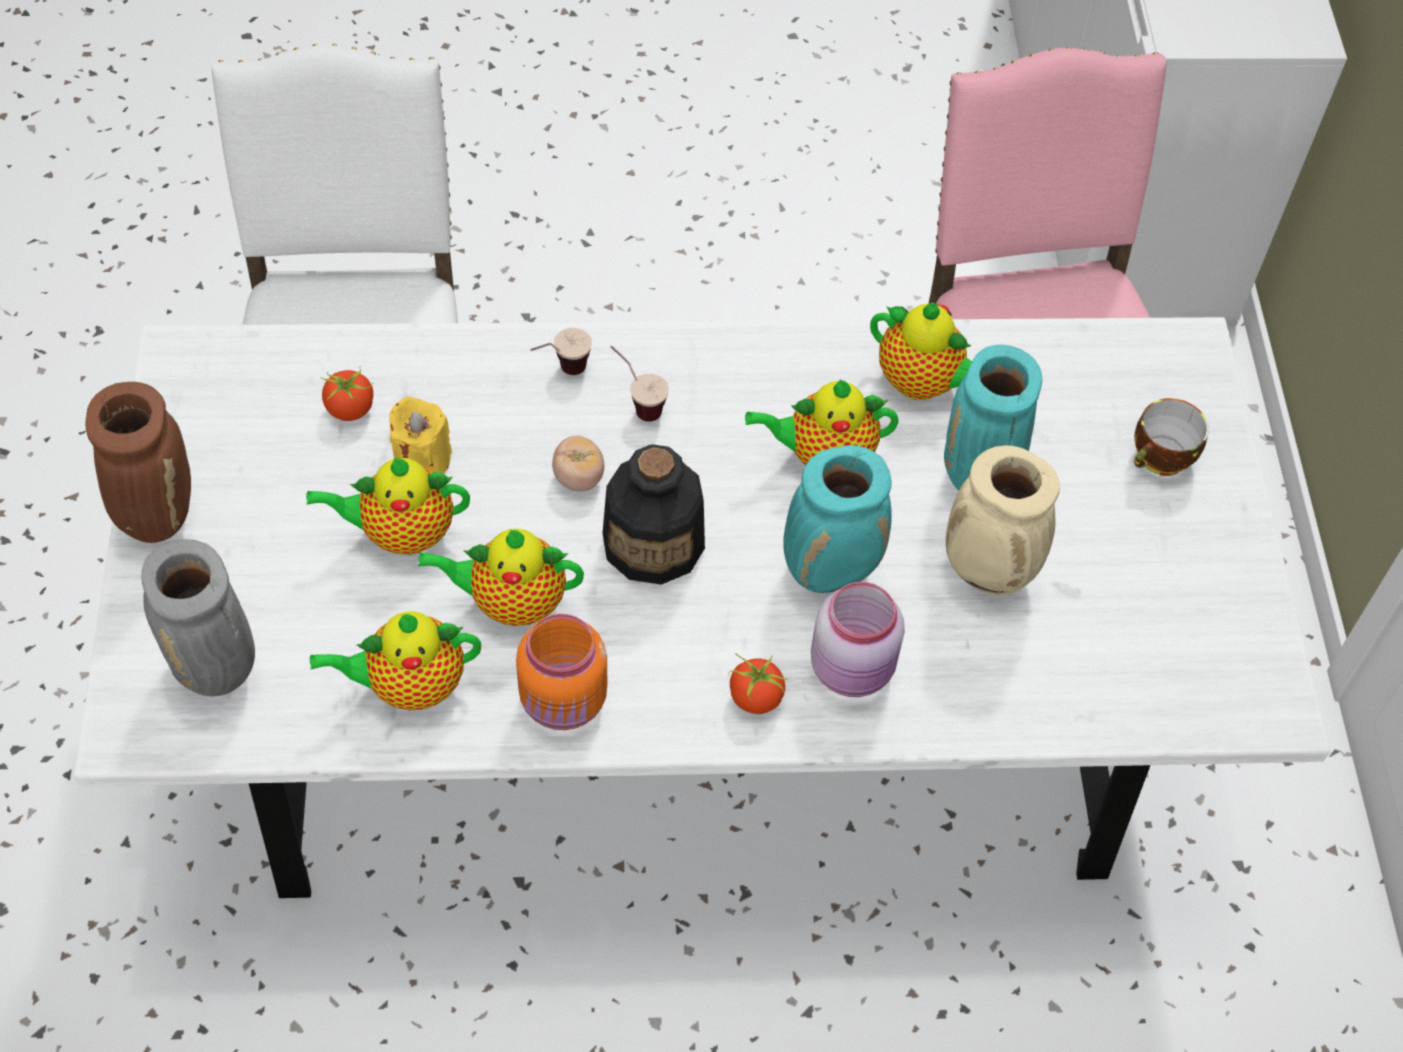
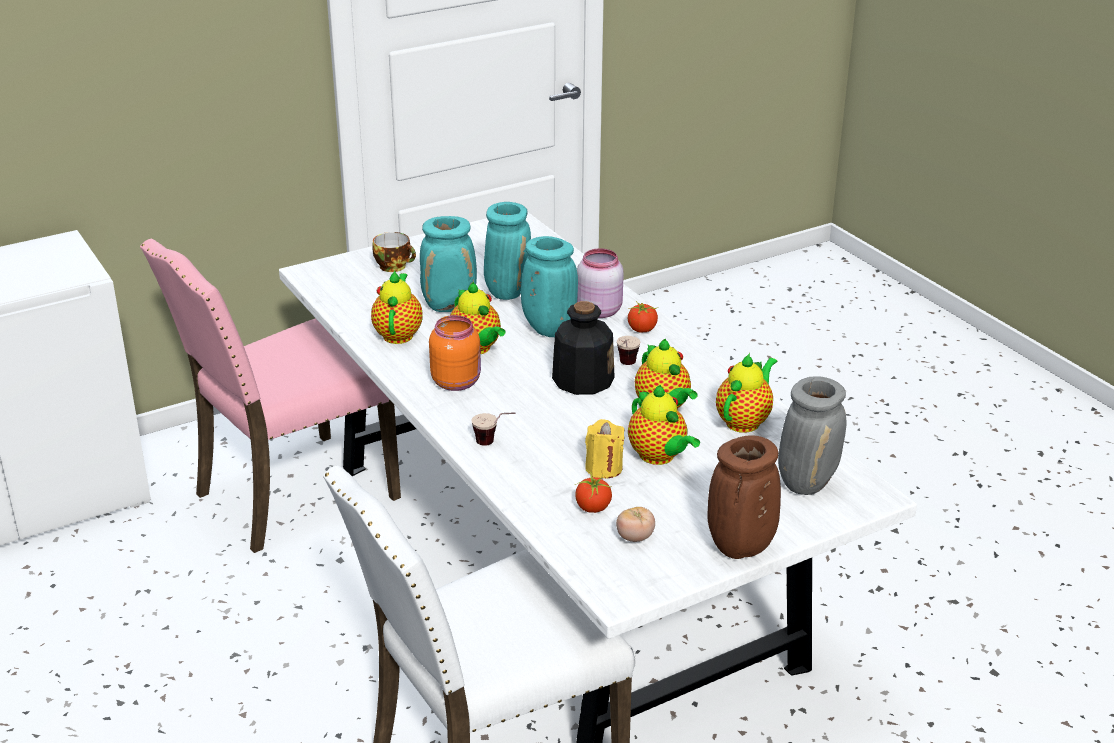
camera: 115 degrees left, 25 degrees down
(410, 685) = (745, 421): teapot -> teapot turned 105 degrees counterclockwise
(564, 703) = (702, 376): orange jar -> orange jar (457, 382)
(578, 478) = (564, 414): tomato -> tomato (635, 537)
(636, 403) = (493, 412): cup -> cup (626, 366)
(990, 571) = (506, 291): beige vase -> turquoise vase

